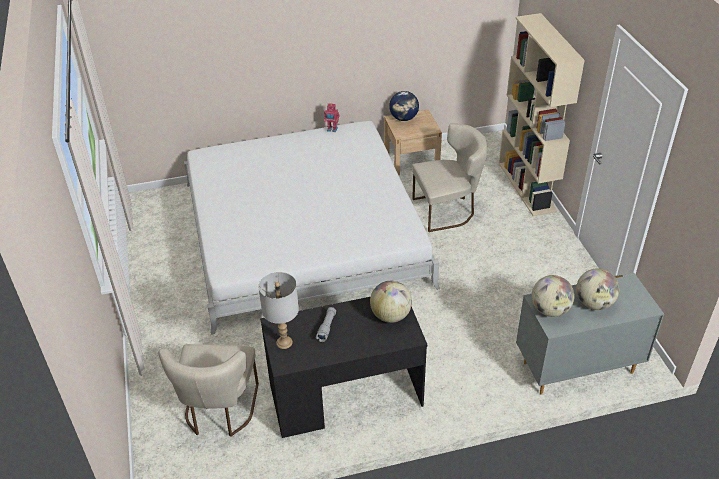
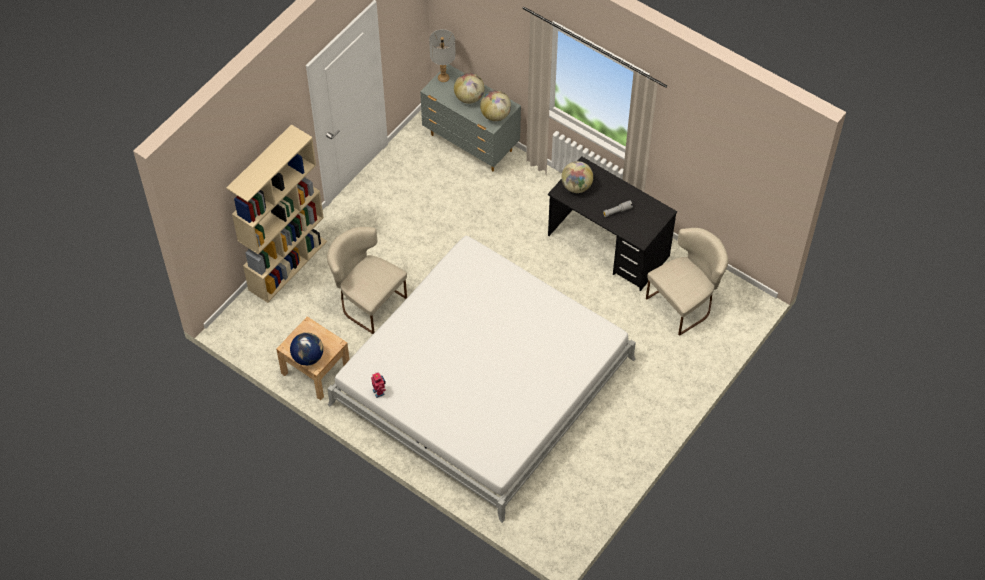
camera: 130 degrees left, 15 degrees up
(284, 342) = (649, 224): grey table lamp -> grey table lamp (443, 77)

